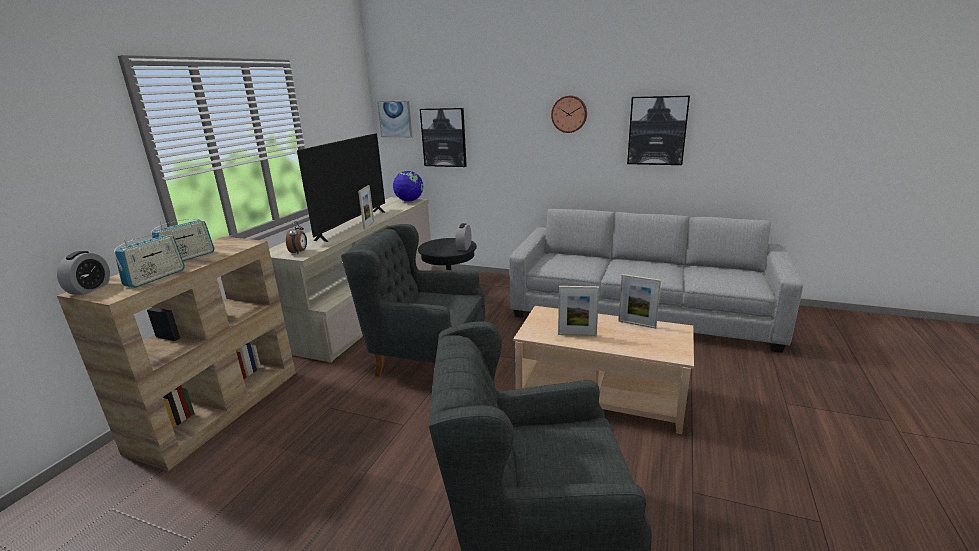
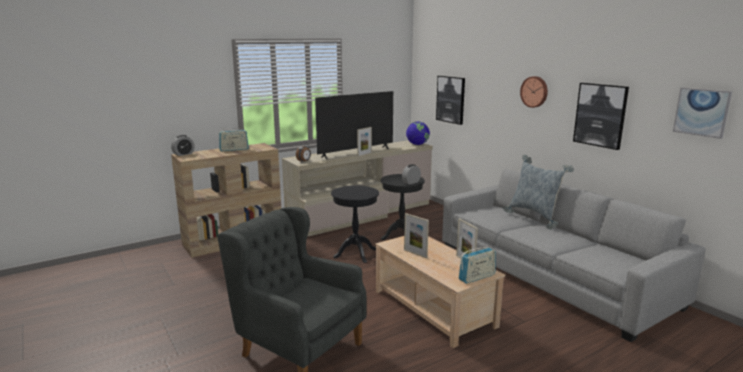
camera: 35 degrees right, 5 degrees down
(155, 278) = (210, 155): radio -> radio (477, 277)
(395, 119) = (424, 81): picture -> picture (701, 112)
(427, 360) = (355, 253): grey armchair -> black side table
(606, 257) = (534, 219): none -> pillow

